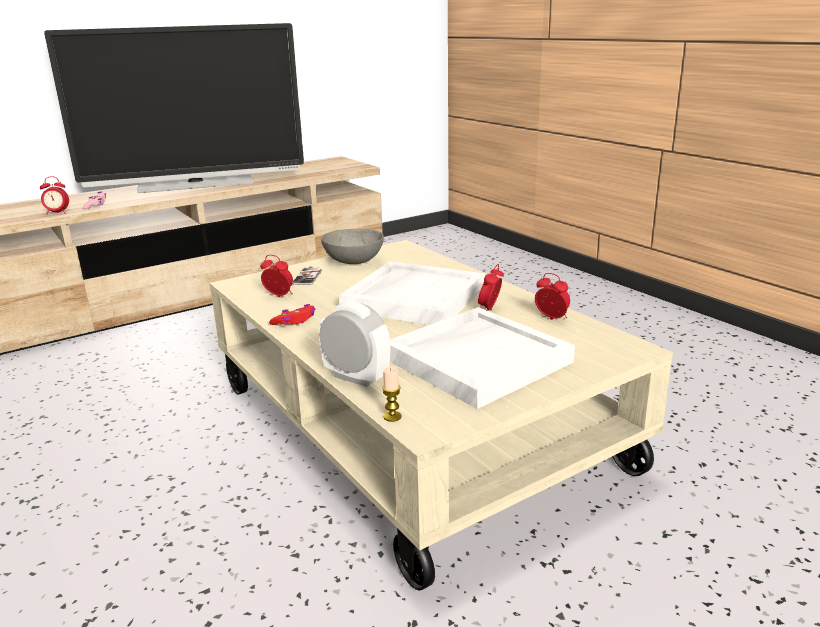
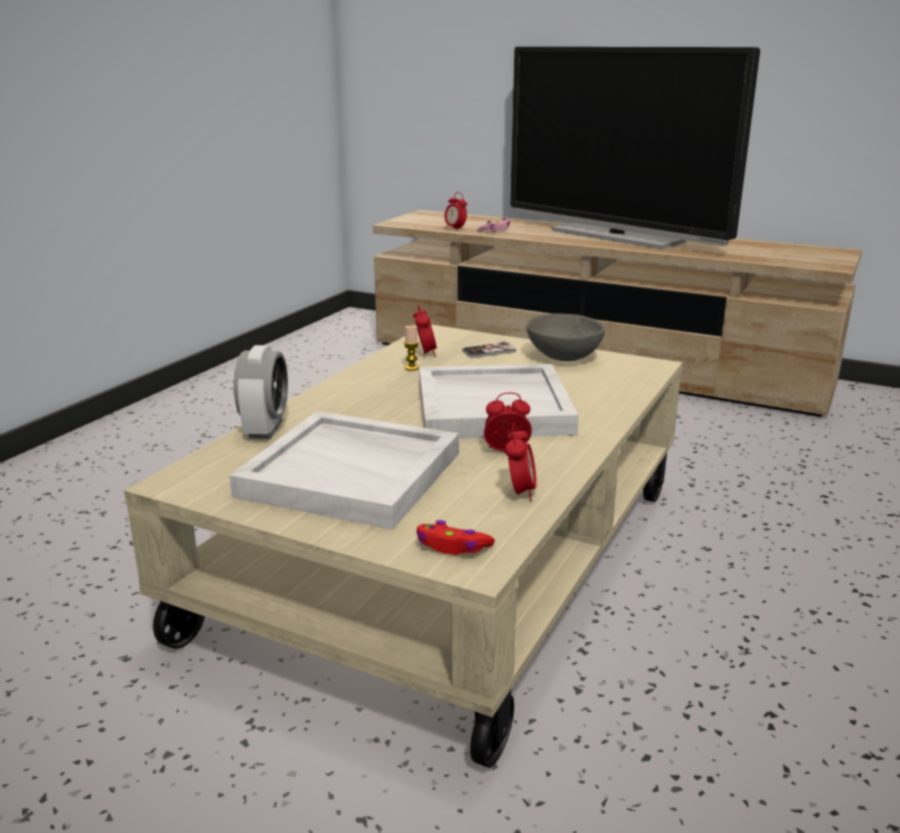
camera: 60 degrees right, 0 degrees up
(295, 321) = (371, 375): red game controller -> red game controller (452, 546)
(392, 416) = (193, 462): candle -> candle (411, 368)

